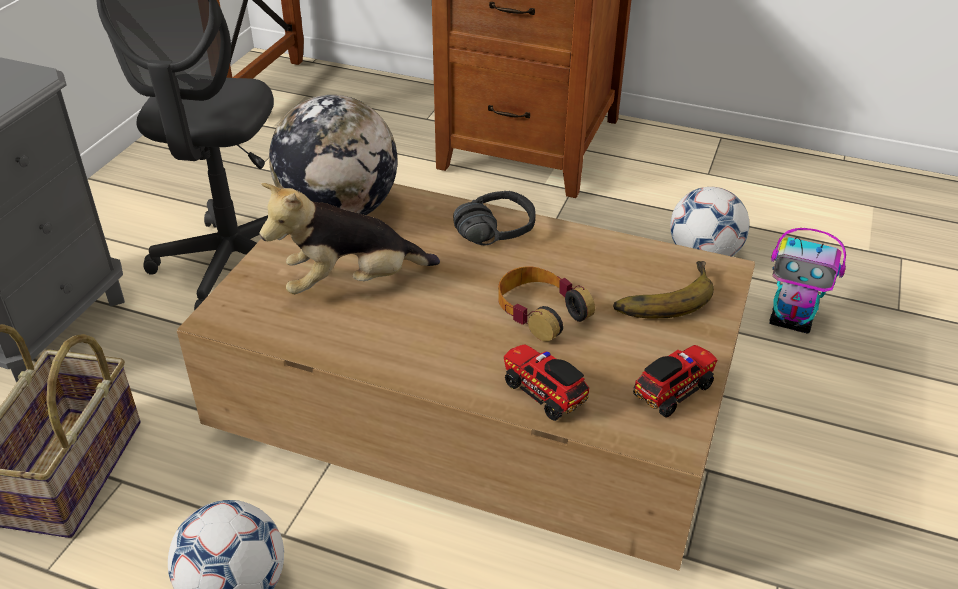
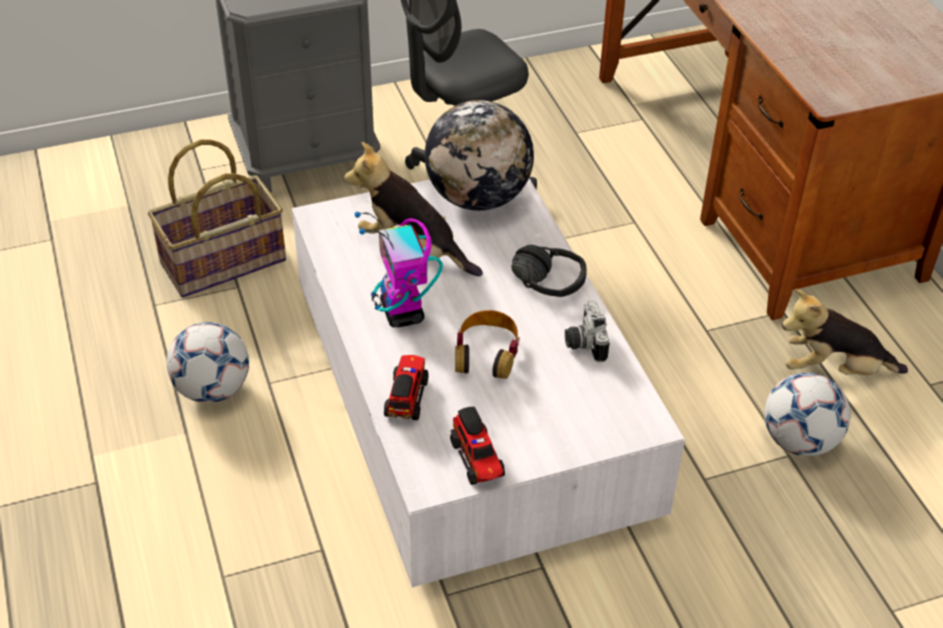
camera: 50 degrees right, 5 degrees up
(480, 405) = (470, 405): brown coffee table -> white coffee table
(590, 252) = (583, 343): none -> camera
(652, 202) = (833, 369): none -> plush toy
(661, 295) = (576, 405): banana -> none
(674, 390) = (477, 461): toy truck -> toy truck turned 60 degrees clockwise
(791, 321) = (780, 541): toy robot -> toy robot (402, 313)

